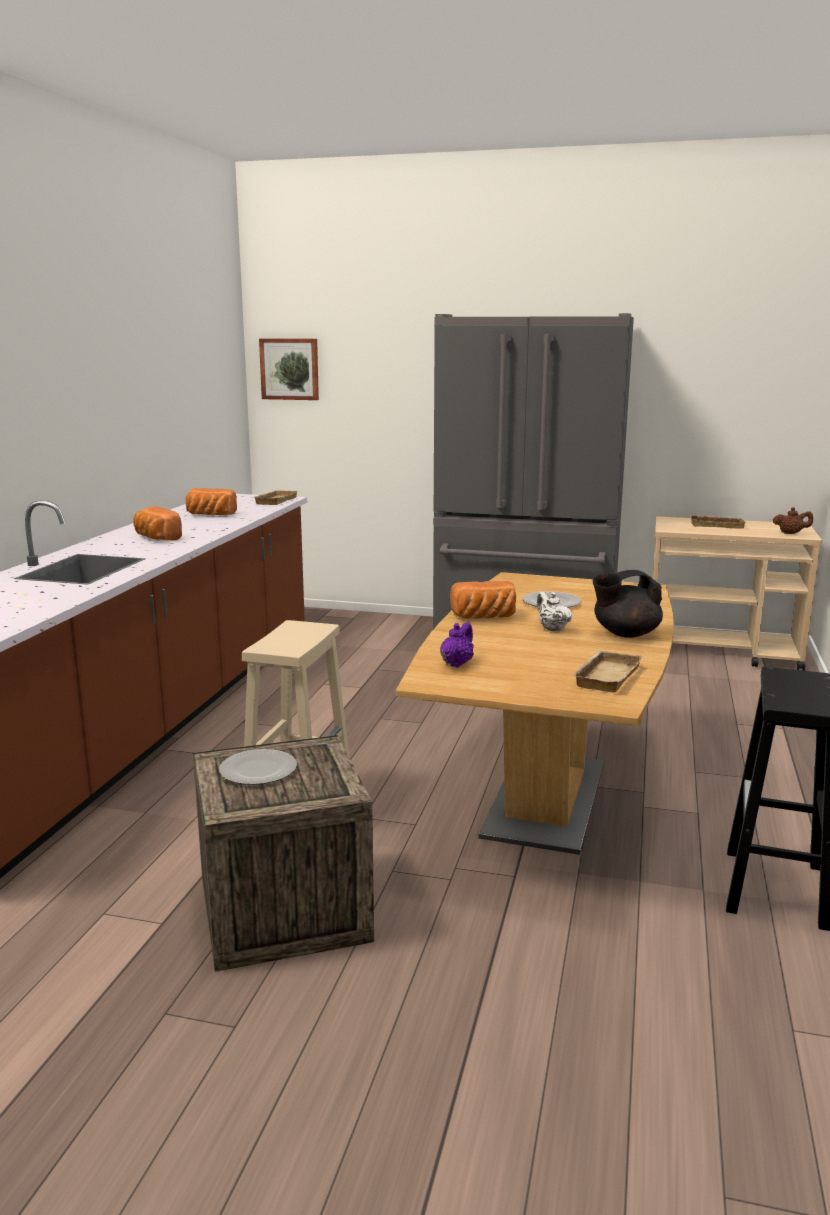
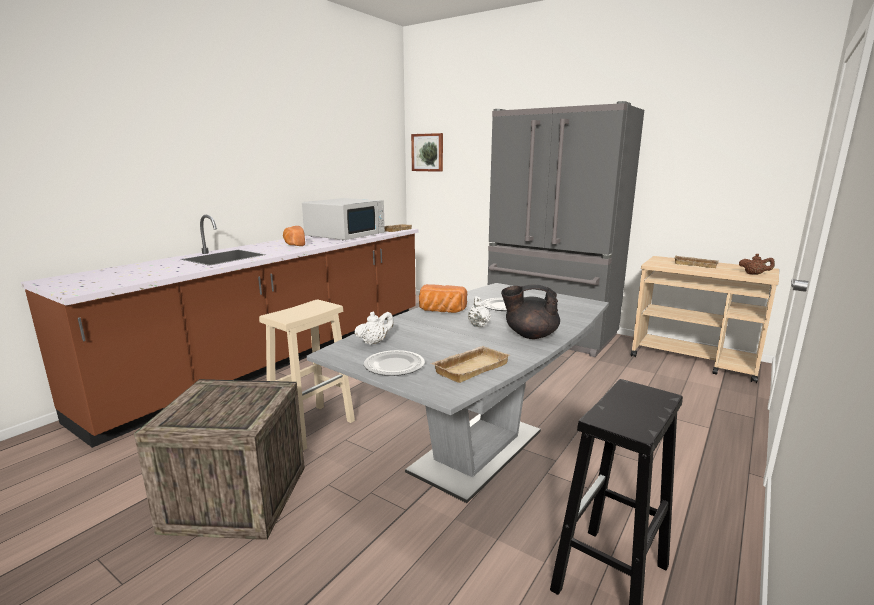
camera: 20 degrees right, 0 degrees up
(209, 515) = (346, 235): bread -> white microwave
(259, 770) = (218, 399): plate -> plate (395, 365)
(457, 664) = (374, 342): purple teapot -> white teapot
(546, 799) = (477, 451): brown dining table -> grey dining table

